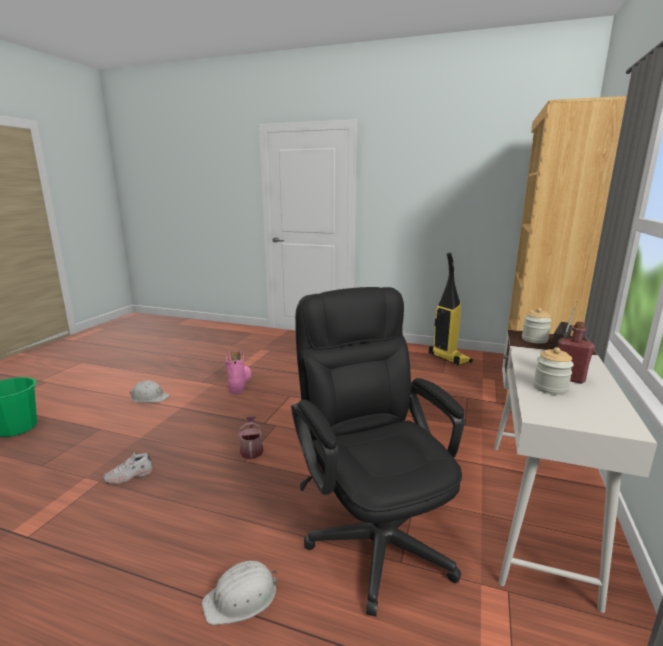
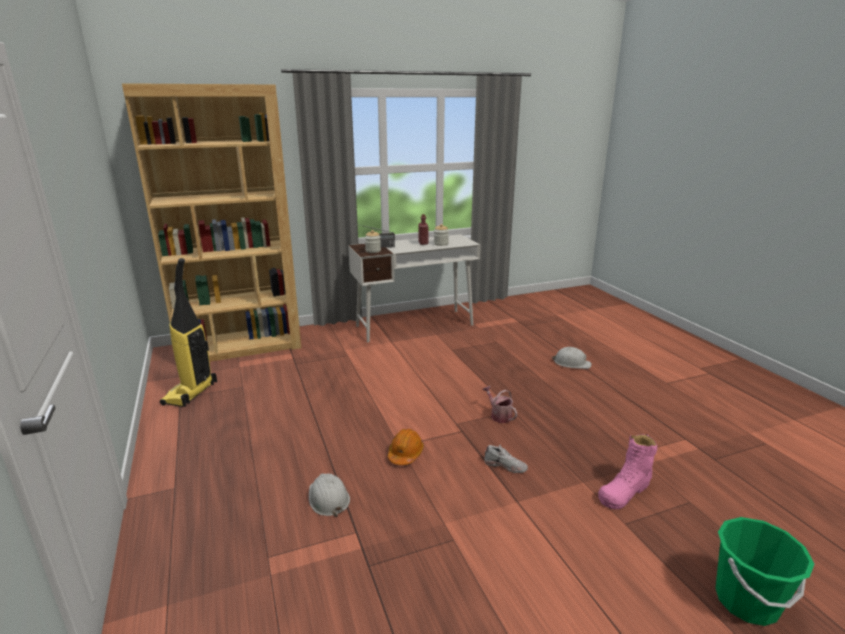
camera: 130 degrees left, 5 degrees up
(129, 476) = (606, 445): white shoe -> white shoe (505, 465)
(149, 397) = (543, 551): white hard hat -> white hard hat (328, 498)
(239, 383) = (415, 500): pink boot -> pink boot (625, 491)
(251, 450) = (499, 415): watering can -> watering can turned 105 degrees clockwise
(278, 395) = (405, 454): none -> orange hard hat
(373, 531) = (490, 352): black office chair -> none

